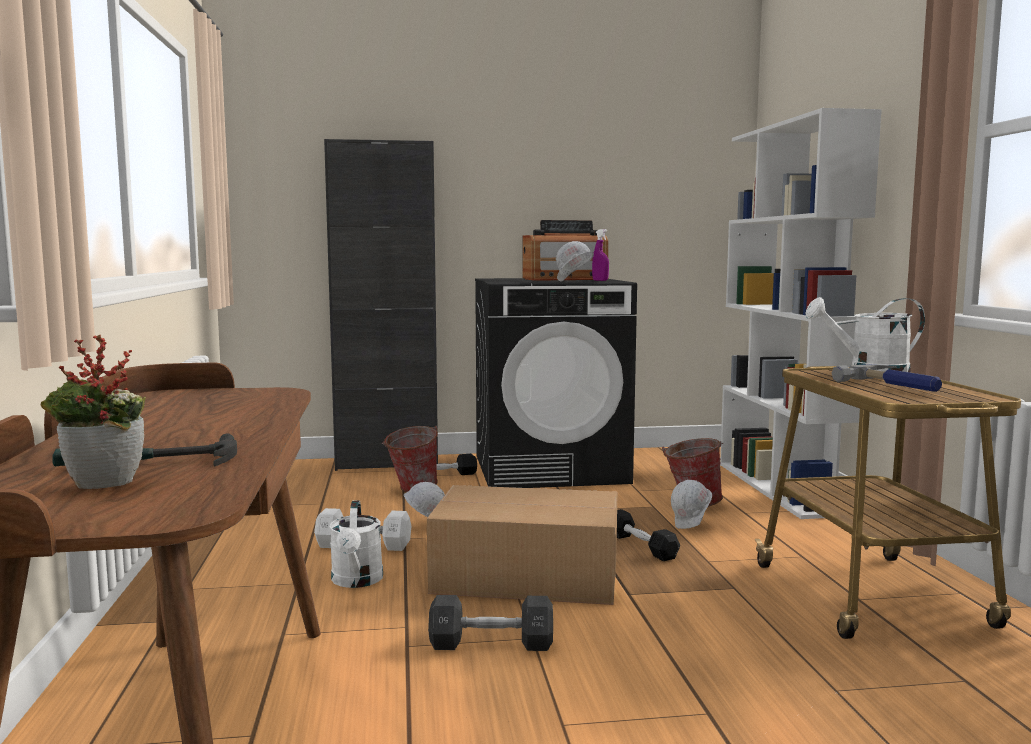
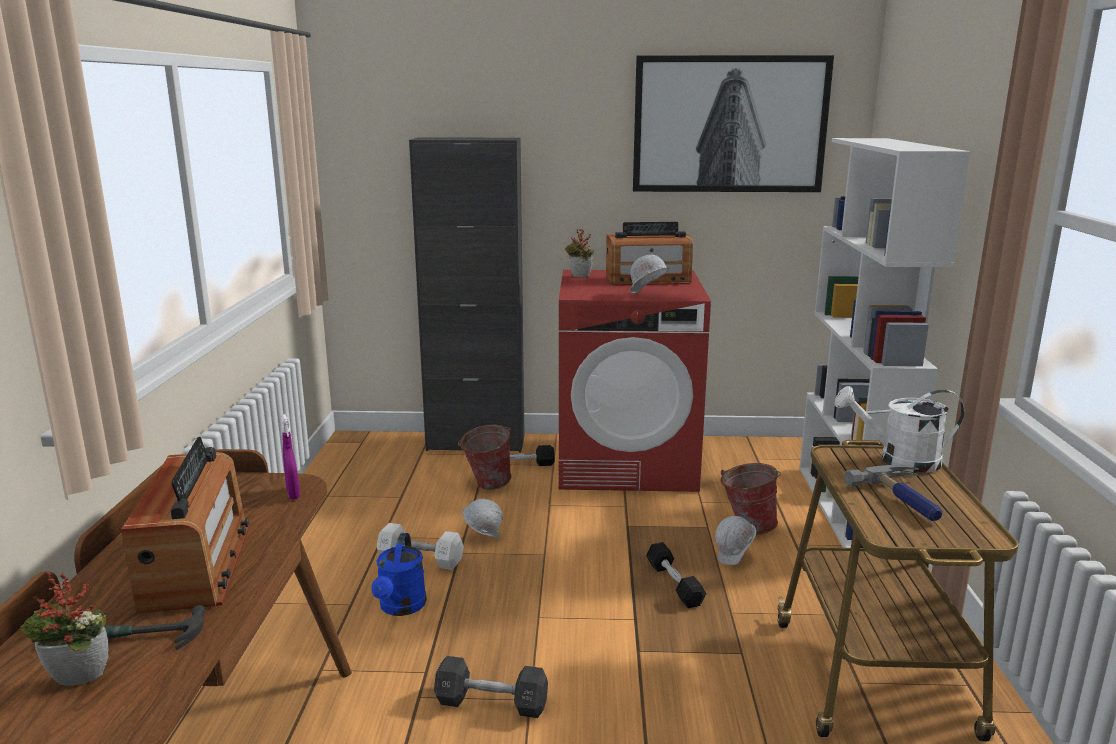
camera: 10 degrees right, 10 degrees up
(197, 428) = (197, 565): none -> radio
(356, 581) = (401, 608): white watering can -> blue watering can
(495, 279) = (579, 277): none -> potted plant
(529, 576) = (555, 617): cardboard box -> none
(550, 469) = (627, 463): black washing machine -> red washing machine
(600, 280) = (679, 289): purple spray bottle -> purple spray bottle (293, 494)
(629, 138) = (730, 125): none -> picture

